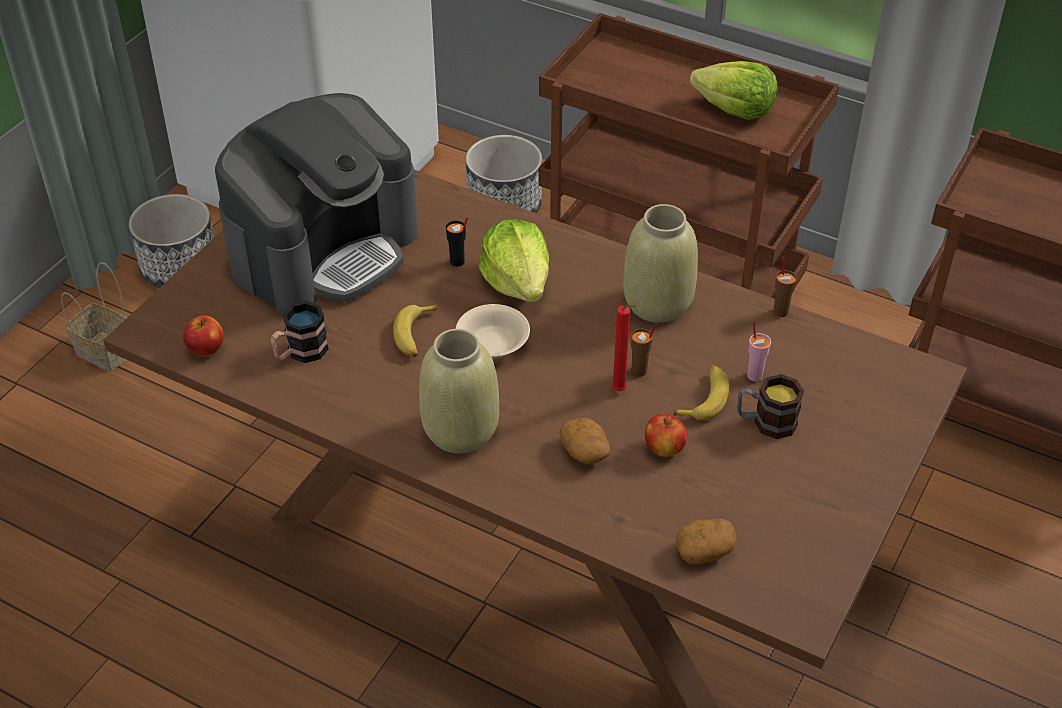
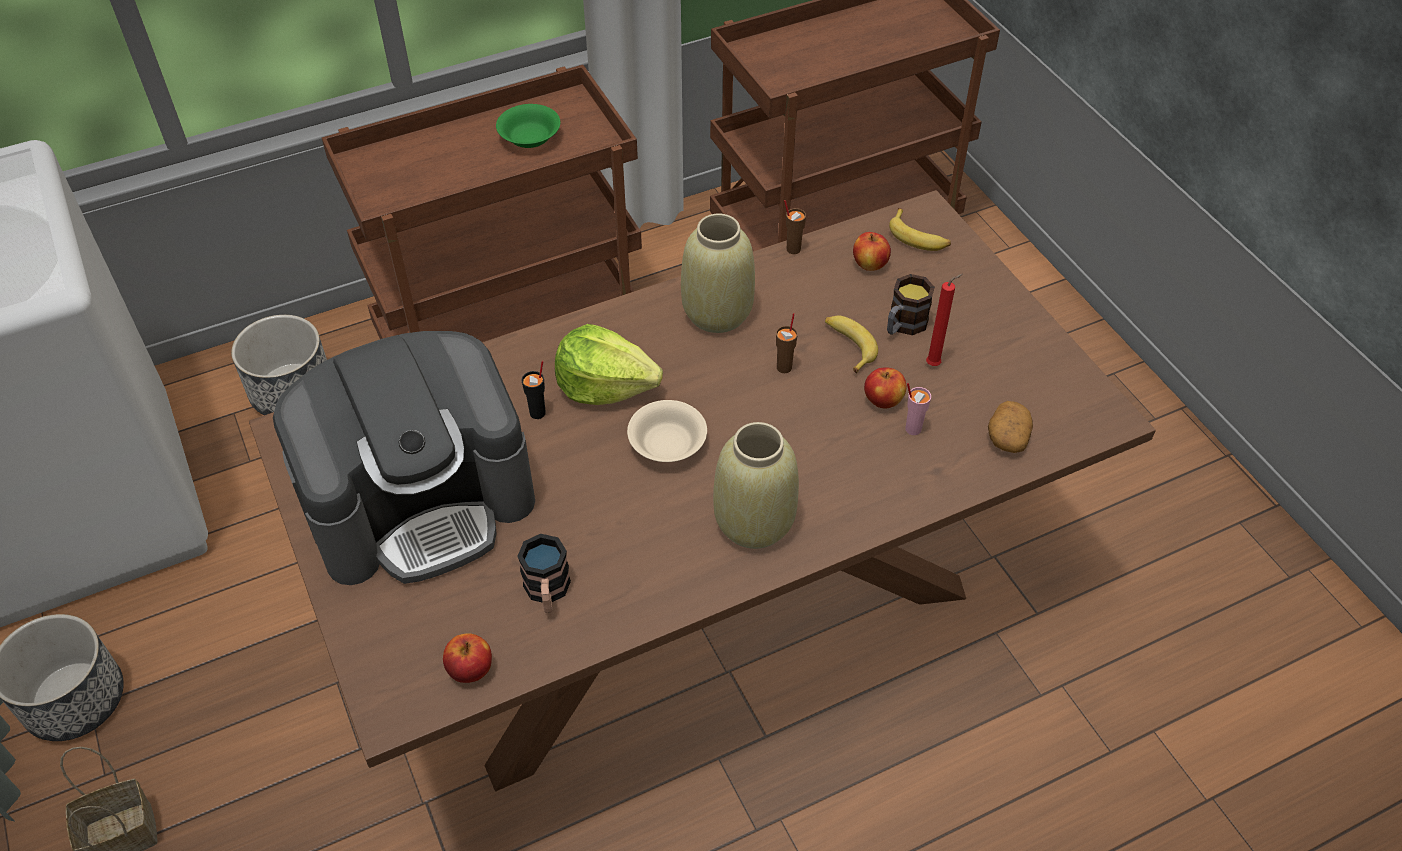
camera: 55 degrees left, 5 degrees up
(325, 250) = (421, 502): coffee machine -> coffee machine turned 75 degrees clockwise
(415, 336) = (606, 493): banana -> banana (918, 237)
(585, 452) = (847, 451): potato -> none
(620, 391) = (797, 391): red candle -> red candle (935, 364)
(735, 110) = (530, 138): lettuce -> green bowl
(754, 375) = (848, 303): pink cup -> pink cup (912, 428)
(816, 367) = (870, 264): none -> apple

